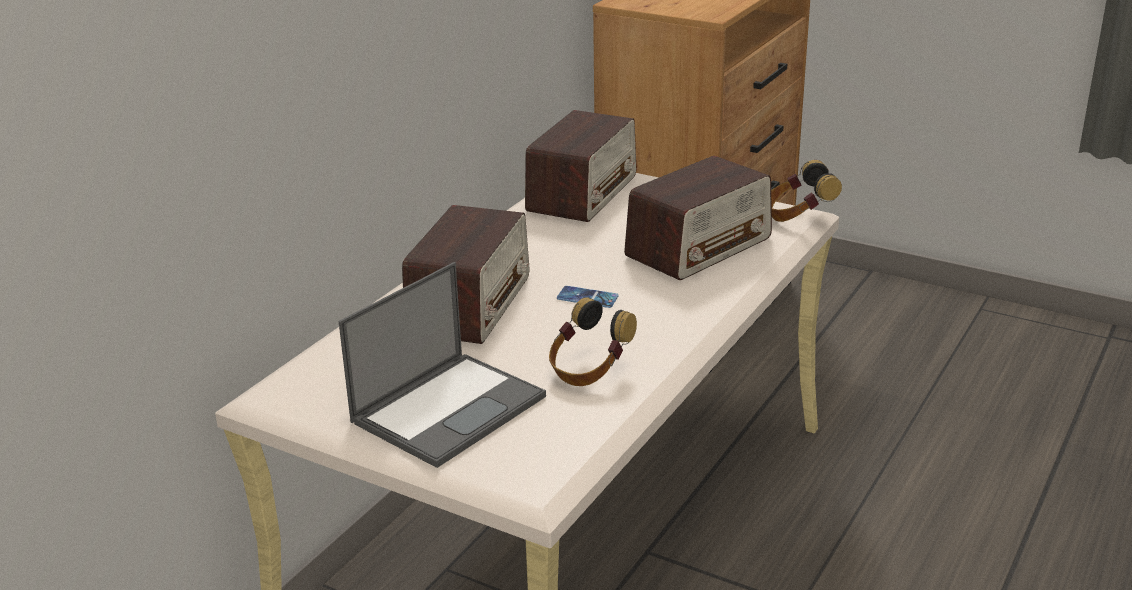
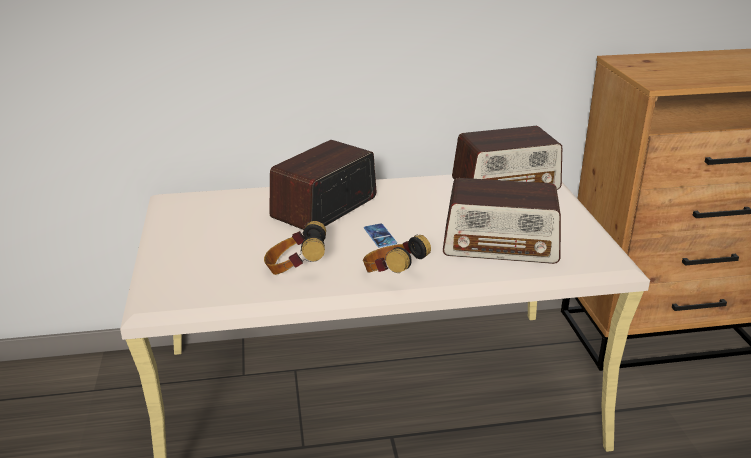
camera: 50 degrees right, 0 degrees up
(450, 408) = (207, 246): laptop -> none
(470, 304) = (324, 207): radio -> radio turned 150 degrees clockwise
(797, 216) = (608, 262): headphones -> headphones (392, 275)

